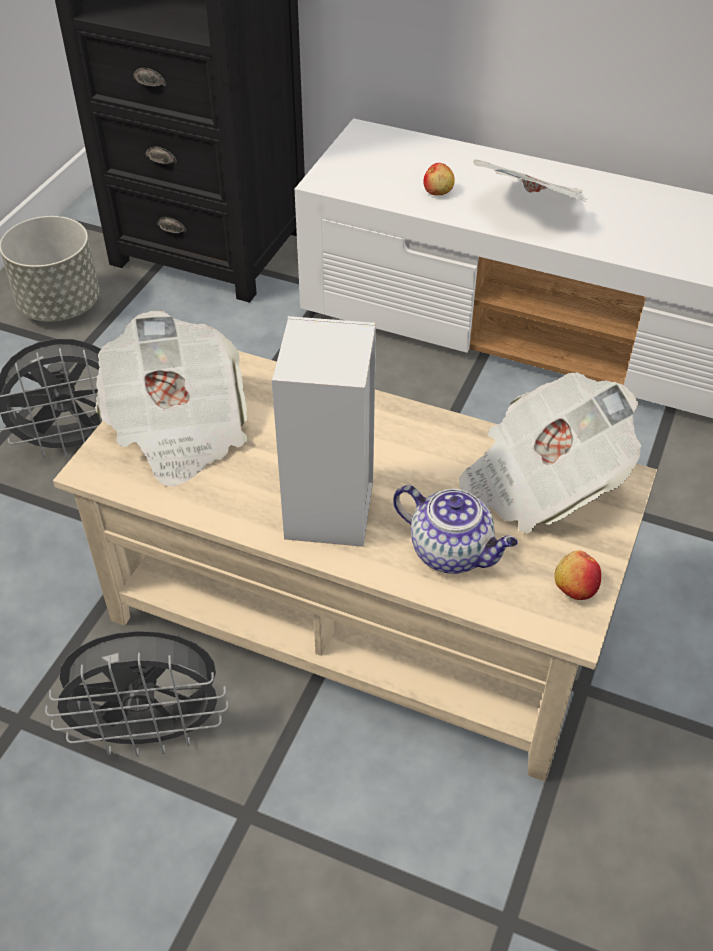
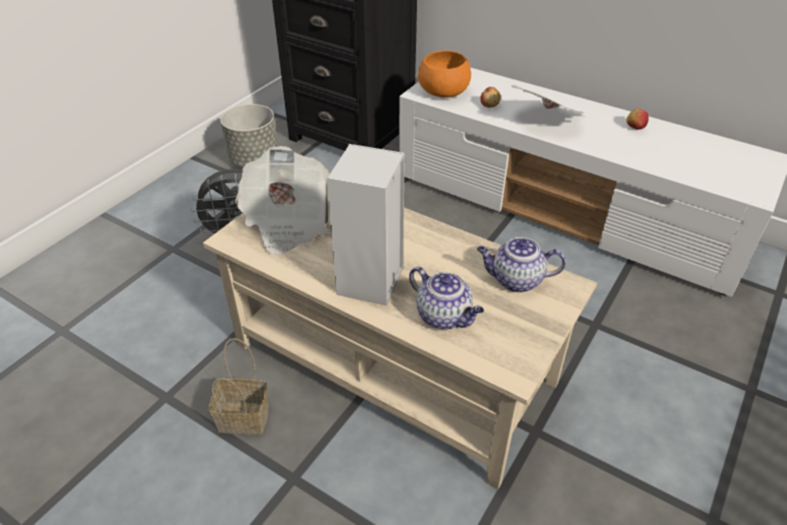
camera: 10 degrees right, 5 degrees down
(151, 732) = (245, 417): grey fan -> basket
(361, 174) = (443, 91): none -> orange bowl
(541, 481) = (515, 280): newspaper -> teapot
(574, 587) = (523, 349): apple -> apple (635, 127)

